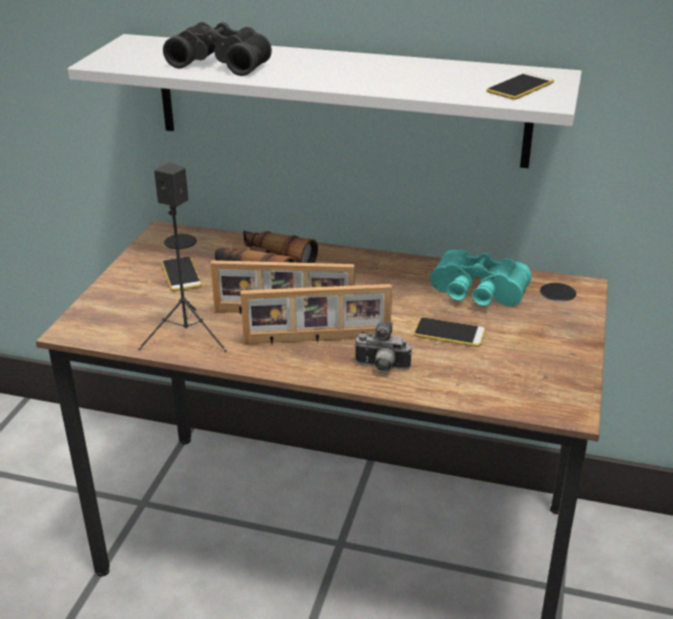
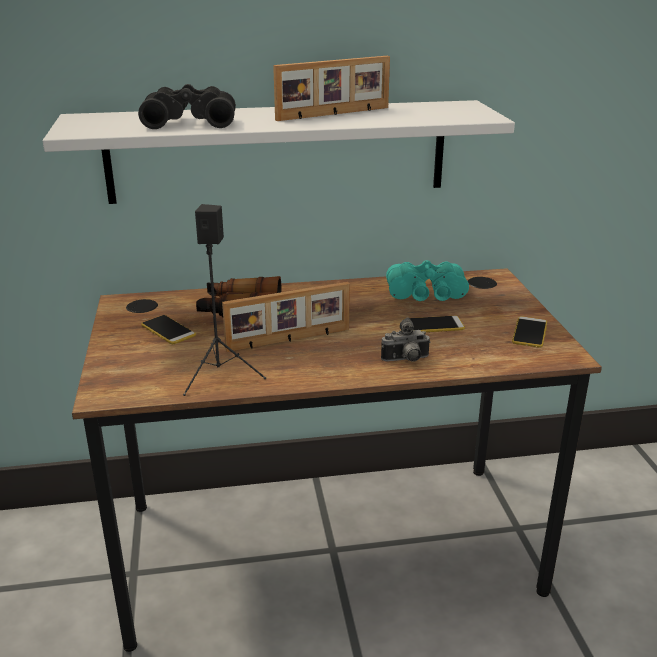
camera: 25 degrees left, 5 degrees down
(317, 340) = (336, 353): picture frame -> picture frame (334, 114)
(520, 87) = (453, 112): phone -> phone (529, 332)

